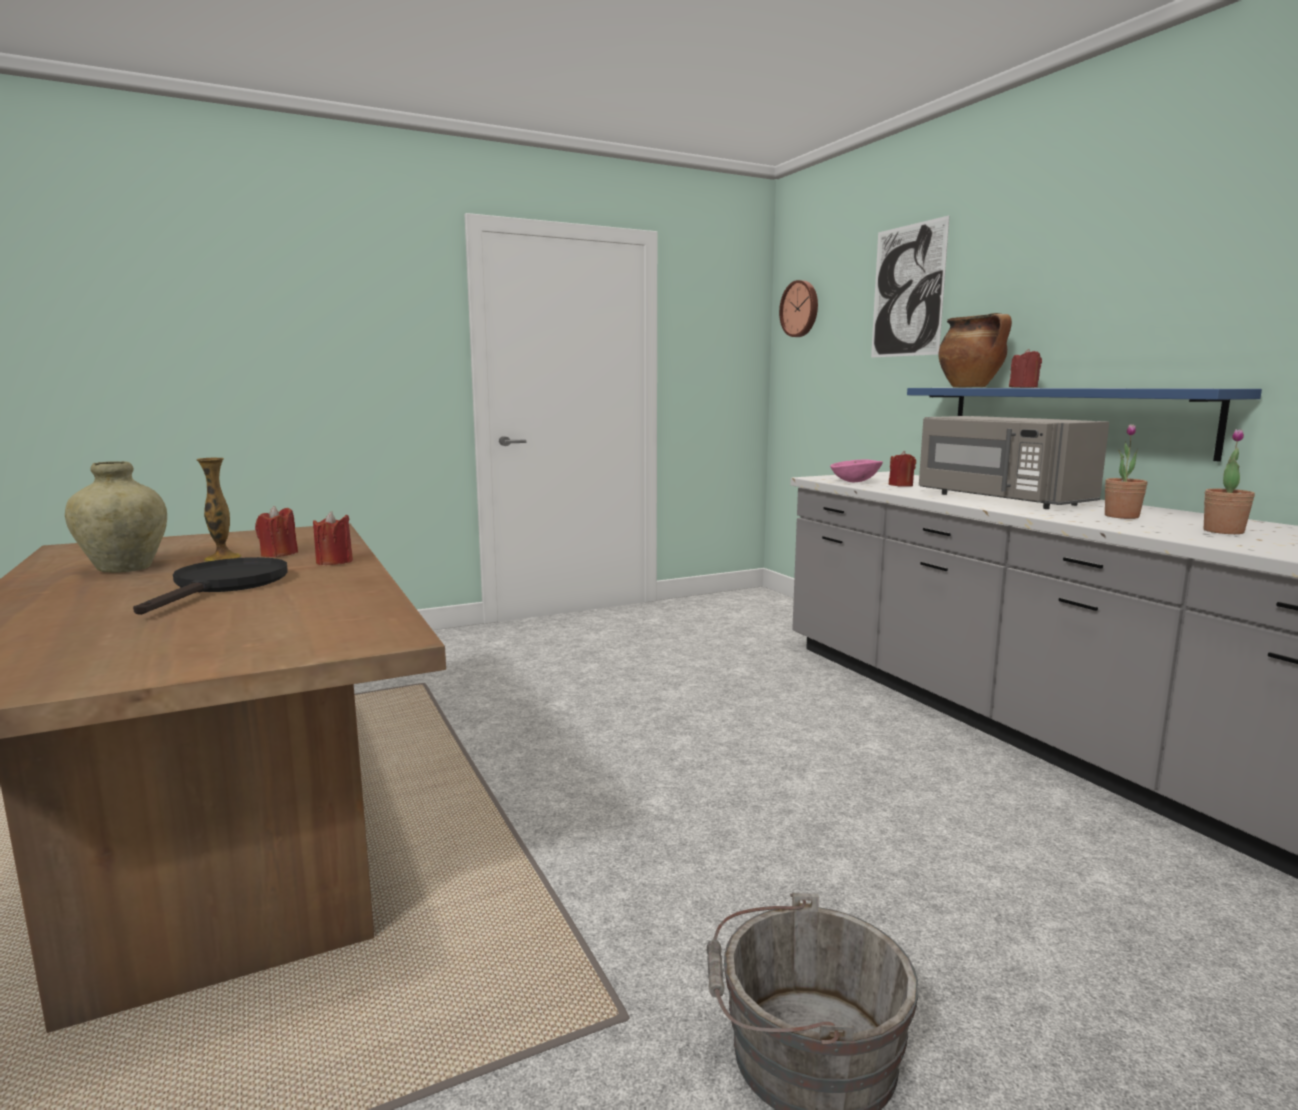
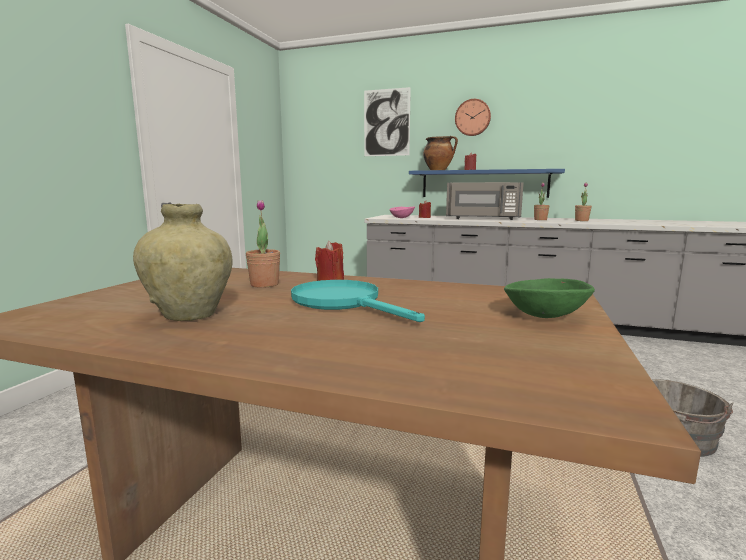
camera: 45 degrees left, 0 degrees up
(223, 558) = (238, 294): vase -> none
(224, 586) = (344, 303): black frying pan -> turquoise frying pan
(238, 647) = (544, 317): none -> green bowl
(279, 554) = (264, 284): red candle -> potted plant
(800, 309) = (307, 128): wall clock -> wall clock (472, 117)

